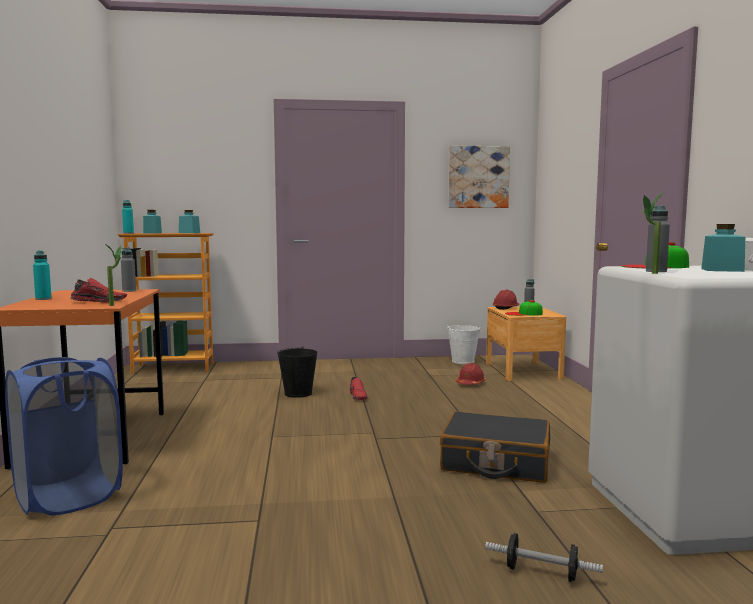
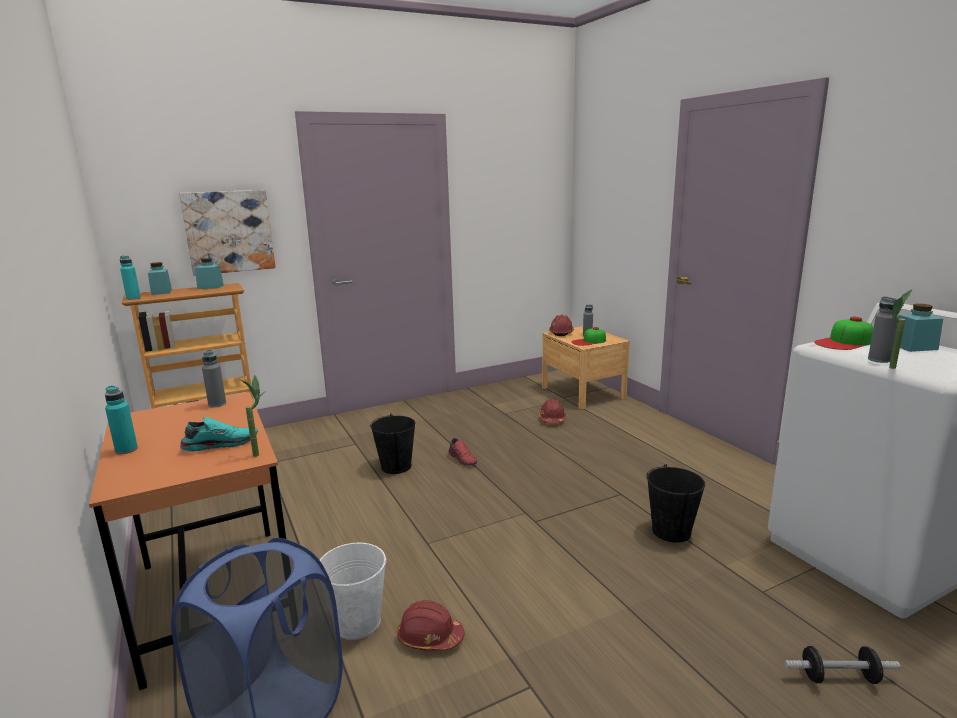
camera: 20 degrees left, 10 degrees up
(99, 301) = (221, 444): red shoe -> turquoise shoe
(214, 482) = (429, 637): none -> red hard hat
(463, 361) = (518, 388): white bucket -> white bucket (357, 622)
(478, 177) = (520, 196): picture -> picture (229, 231)
(495, 462) = (671, 531): black suitcase -> black bucket

